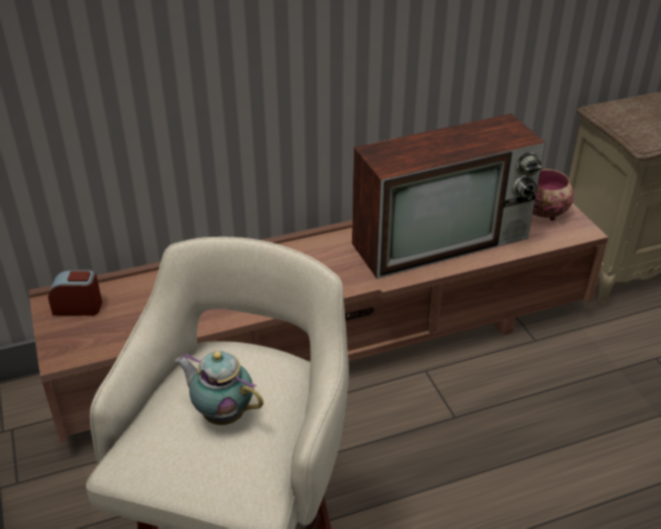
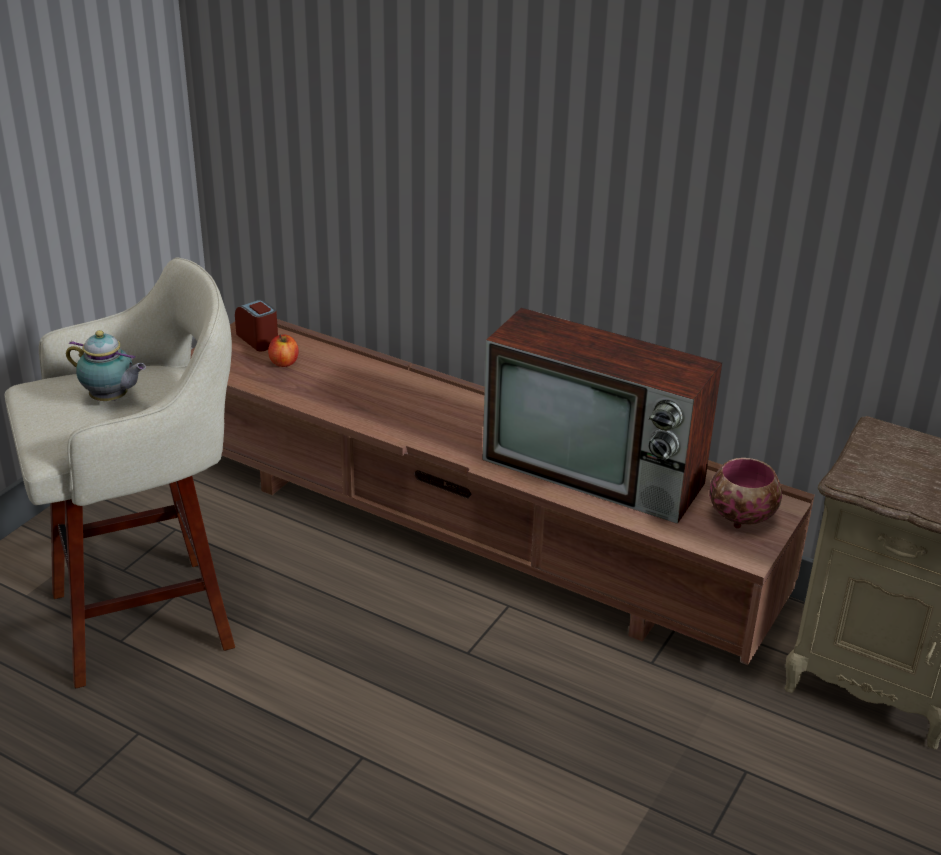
camera: 50 degrees right, 5 degrees down
(131, 309) = (284, 362): none -> apple
(222, 413) = (111, 399): teapot -> teapot turned 120 degrees clockwise

